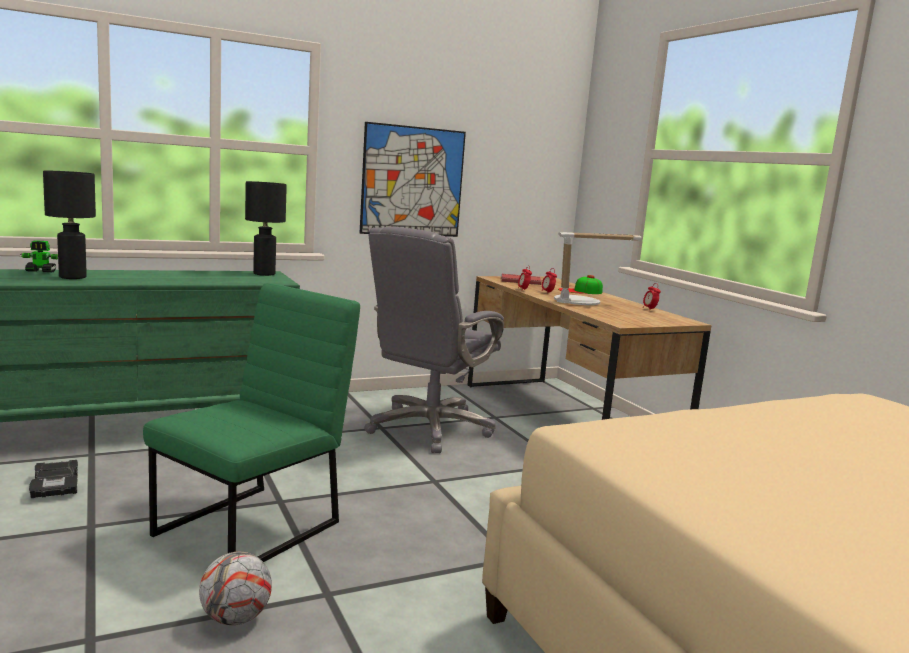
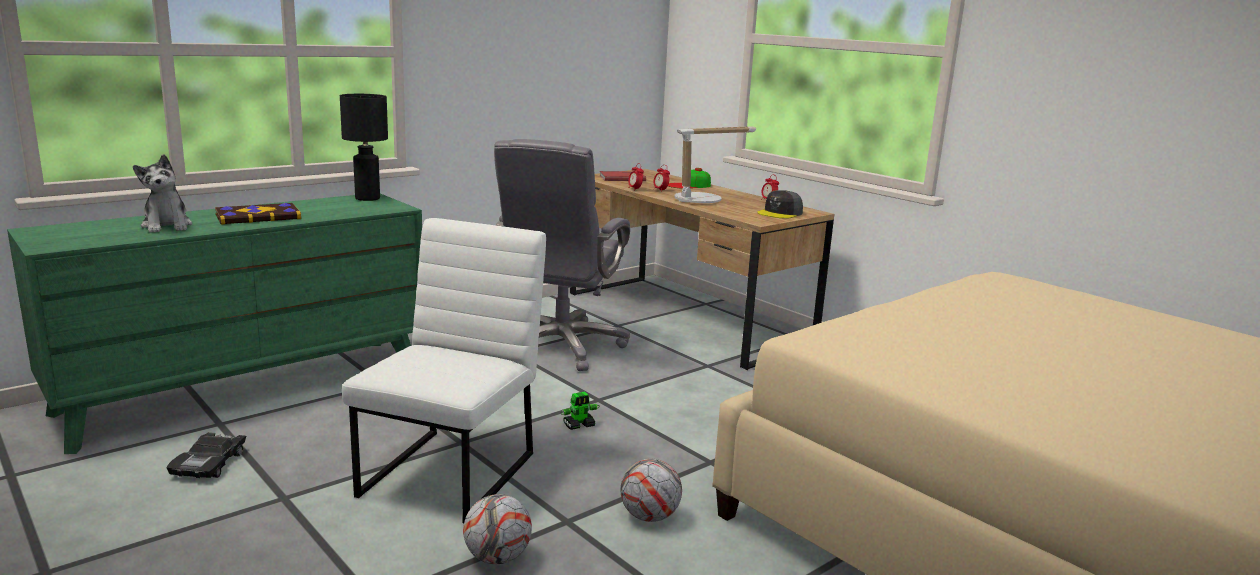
camera: 15 degrees left, 5 degrees up
(41, 271) = (118, 222): toy robot -> toy robot (579, 425)
(55, 487) = (209, 464): black toy car -> black toy car turned 45 degrees clockwise
(73, 277) = (167, 226): black table lamp -> plush toy
(155, 277) = (258, 216): none -> book
(253, 527) = (452, 472): green chair -> white chair
(413, 181) = (503, 78): picture -> none
(413, 604) = (649, 516): none -> football
(652, 319) = (780, 213): none -> grey cap

